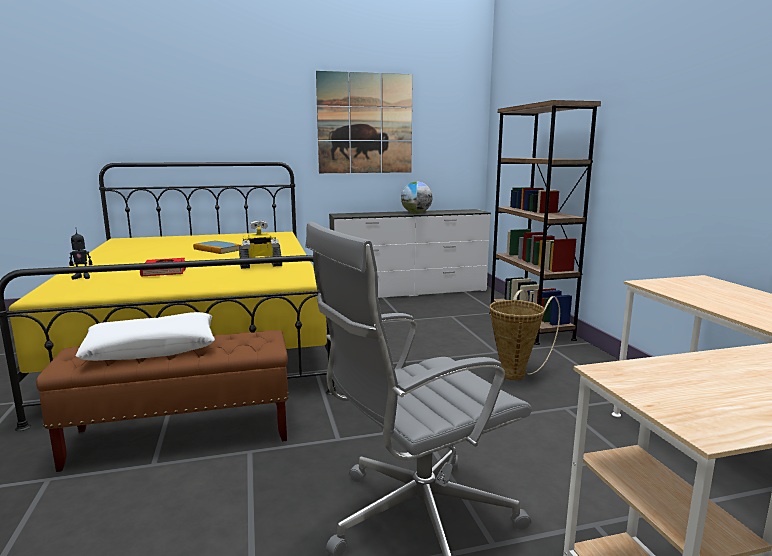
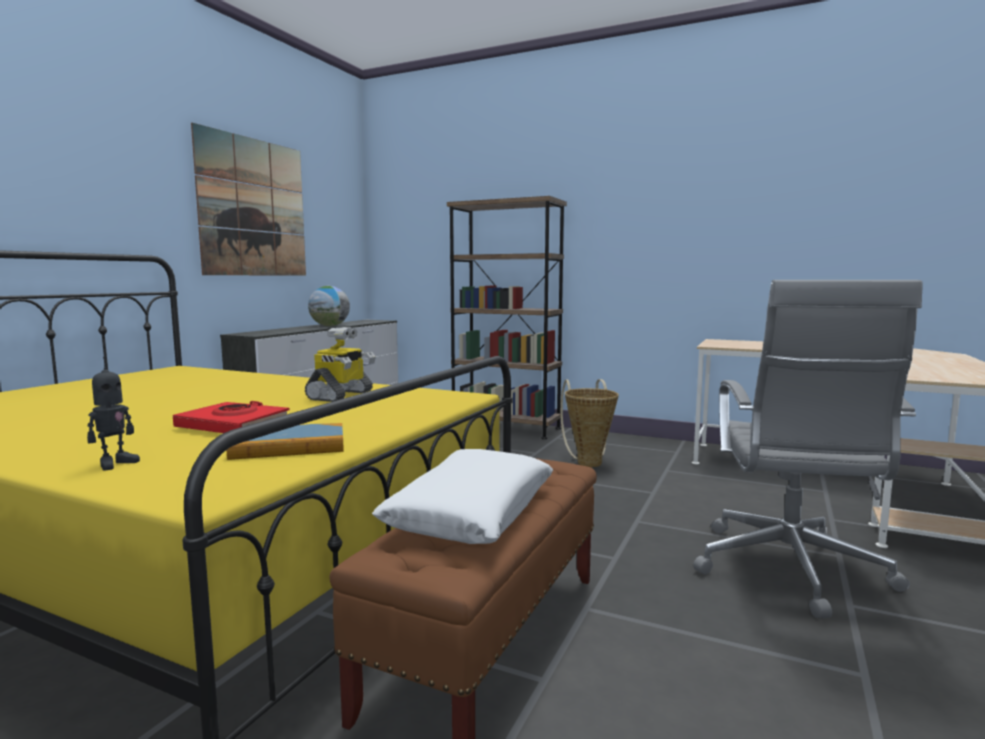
camera: 50 degrees left, 5 degrees down
(217, 249) = (176, 395): book -> book (289, 446)

